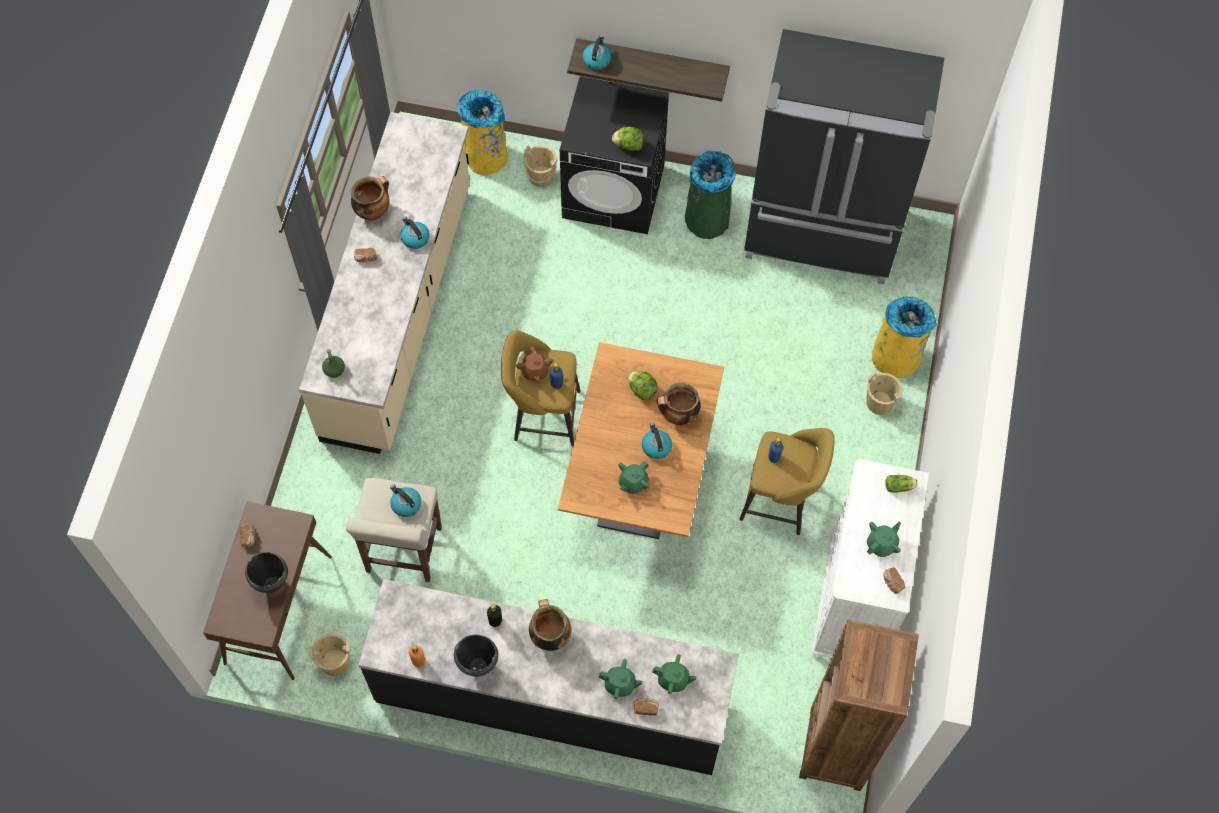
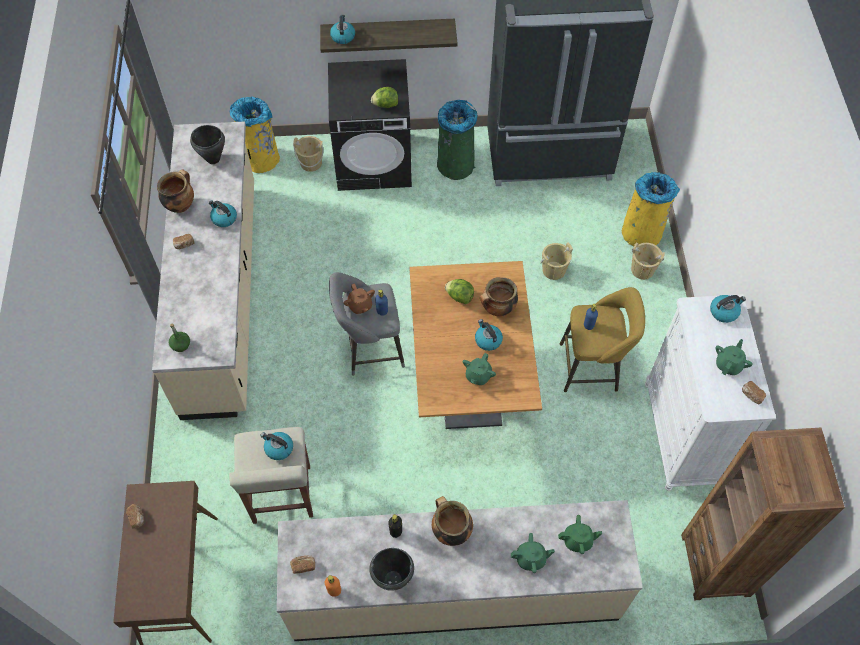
camera: 15 degrees left, 5 degrees down
(273, 585) = (172, 556): black cooking pot -> black cooking pot (213, 159)
(335, 662) = (246, 614): beige bucket -> beige bucket (553, 270)
(542, 415) = (369, 348): yellow stool -> grey stool
(552, 697) = (454, 590): black counter -> beige counter
(646, 708) = (562, 574): bread -> bread (303, 565)
(900, 486) = (724, 311): lettuce -> kettle

